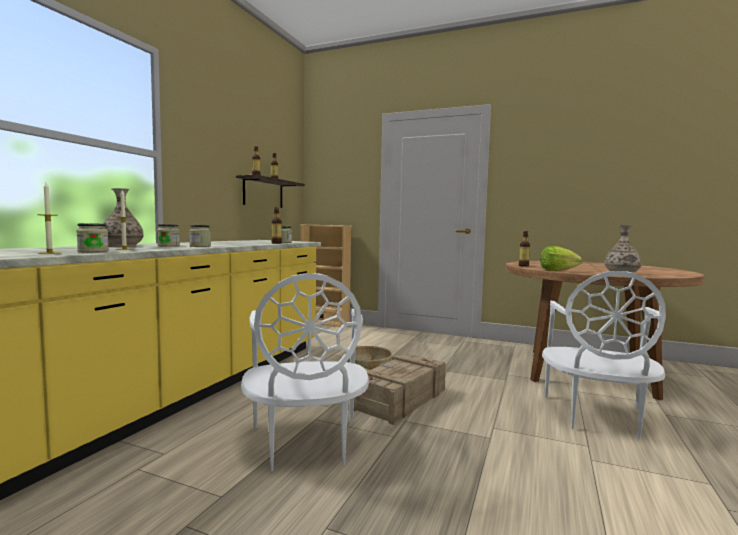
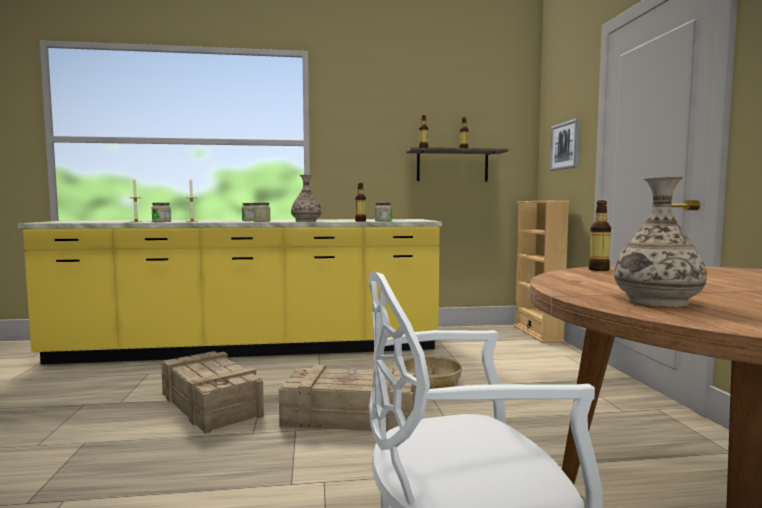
camera: 60 degrees right, 0 degrees up
(122, 246) = (223, 220): vase -> vase (306, 221)
(305, 444) = (211, 404): white chair -> crate
(343, 186) = (565, 146): none -> picture
(557, 270) = (568, 279): lettuce -> none

